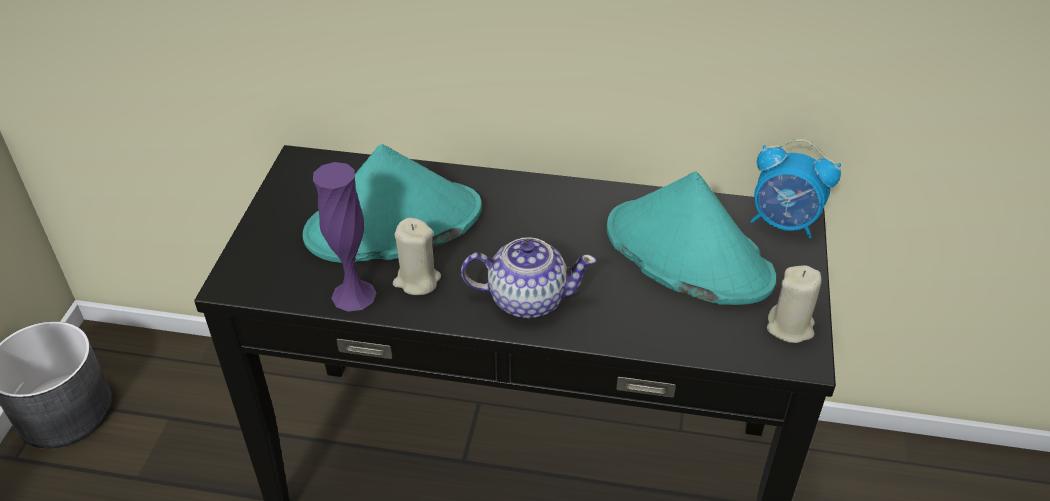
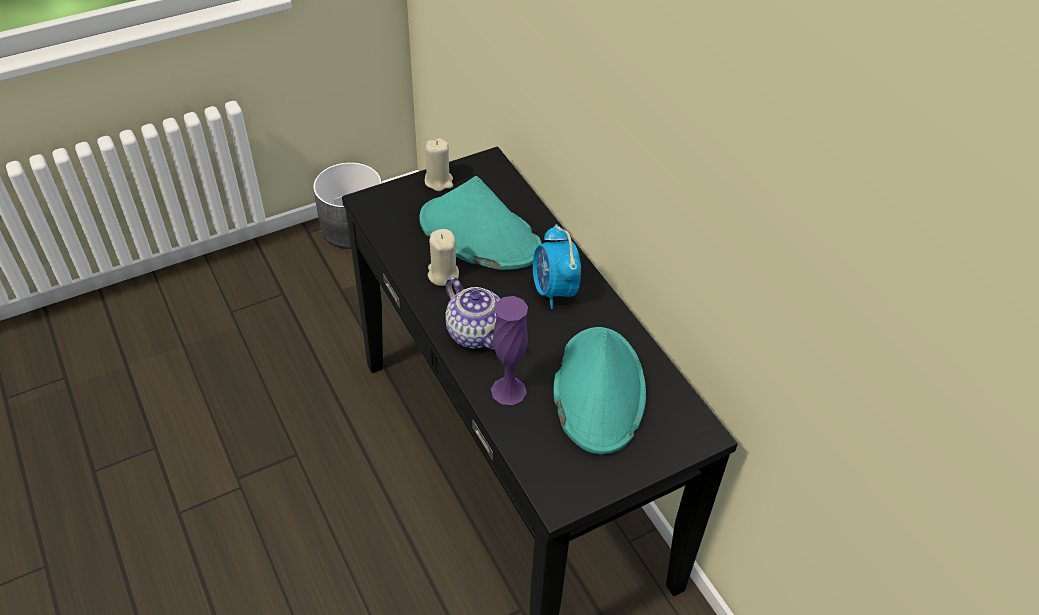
camera: 50 degrees right, 5 degrees up
(354, 295) = (405, 255): purple vase -> purple vase (508, 390)
(784, 223) = (689, 429): alarm clock -> alarm clock (554, 291)
(790, 327) = (582, 481): beige candle -> beige candle (439, 181)

